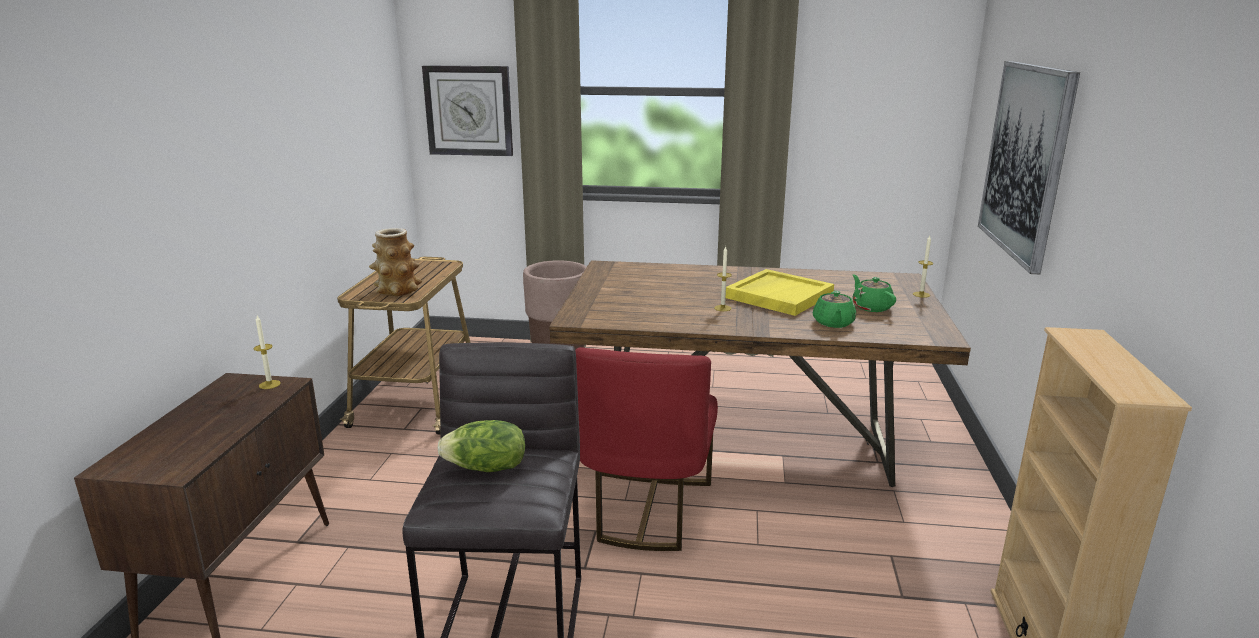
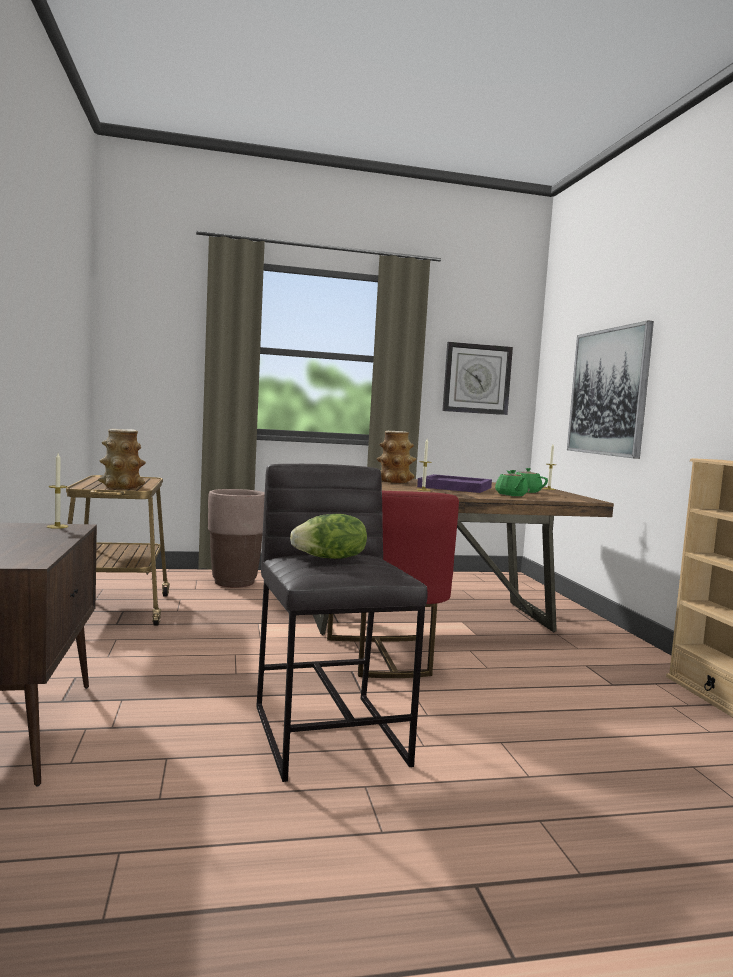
camera: 20 degrees left, 15 degrees down
(469, 111) = (155, 360): wall clock -> wall clock (476, 379)
(712, 279) = (394, 481): none -> vase
(779, 295) = (454, 487): yellow tray -> purple tray

